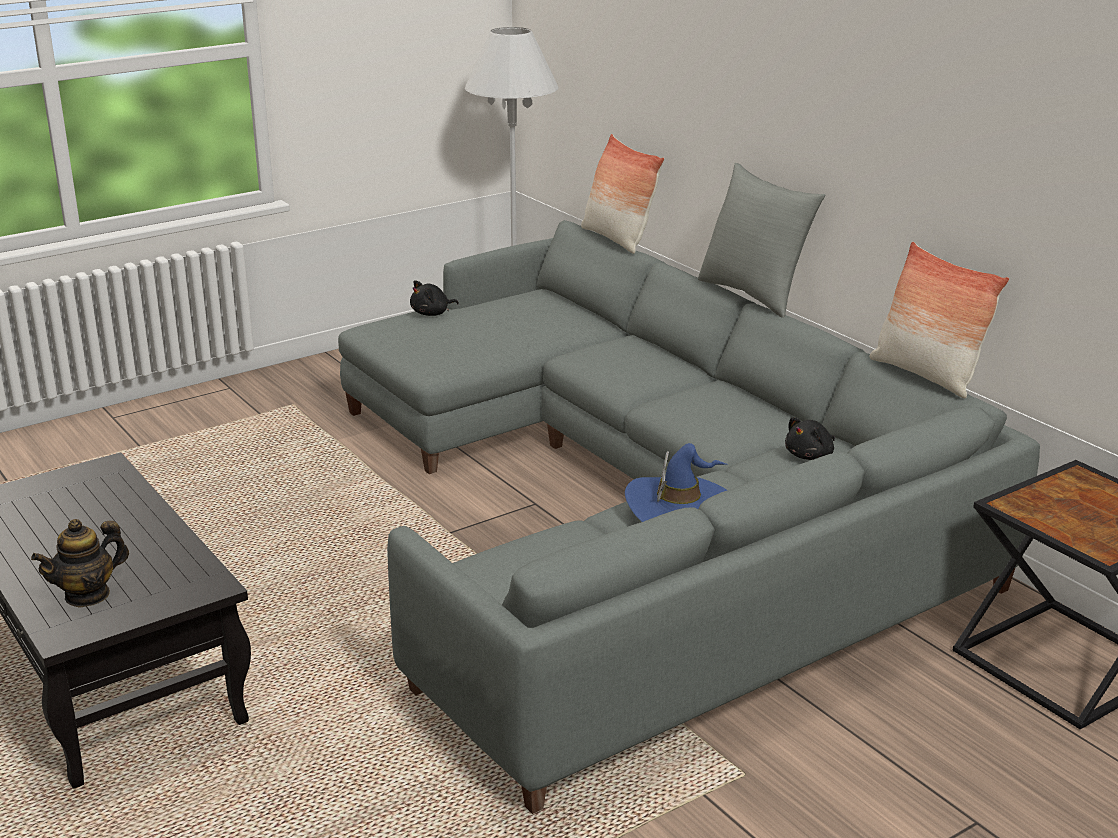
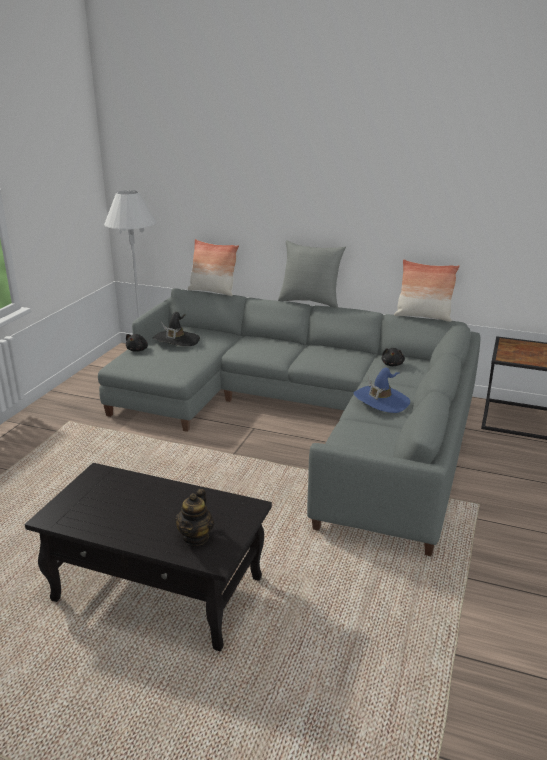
camera: 35 degrees left, 0 degrees up
(503, 313) = (176, 340): none -> black hat

